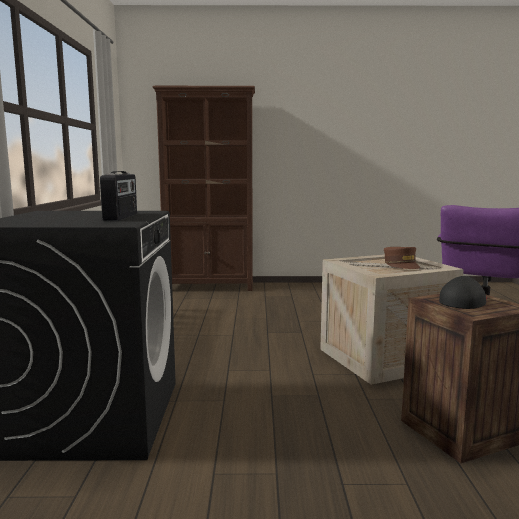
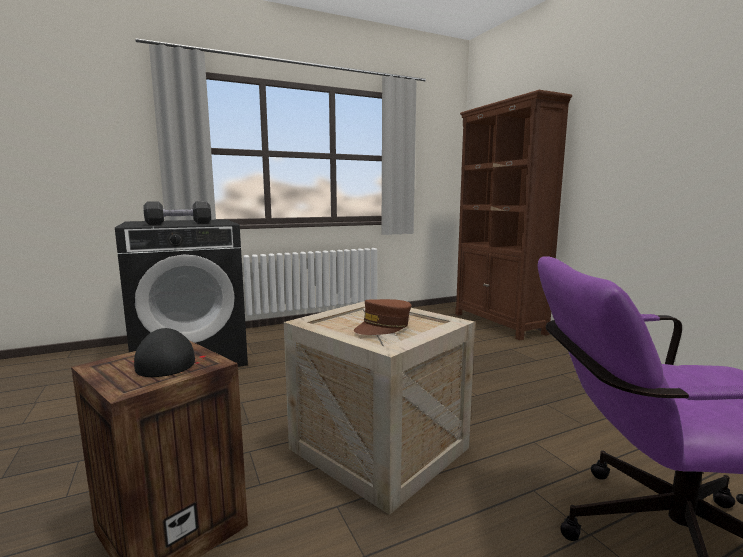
camera: 65 degrees right, 0 degrees up
(121, 217) = (179, 224): radio -> black dumbbell
(464, 301) = (165, 361): black cap -> black cap turned 135 degrees counterclockwise

